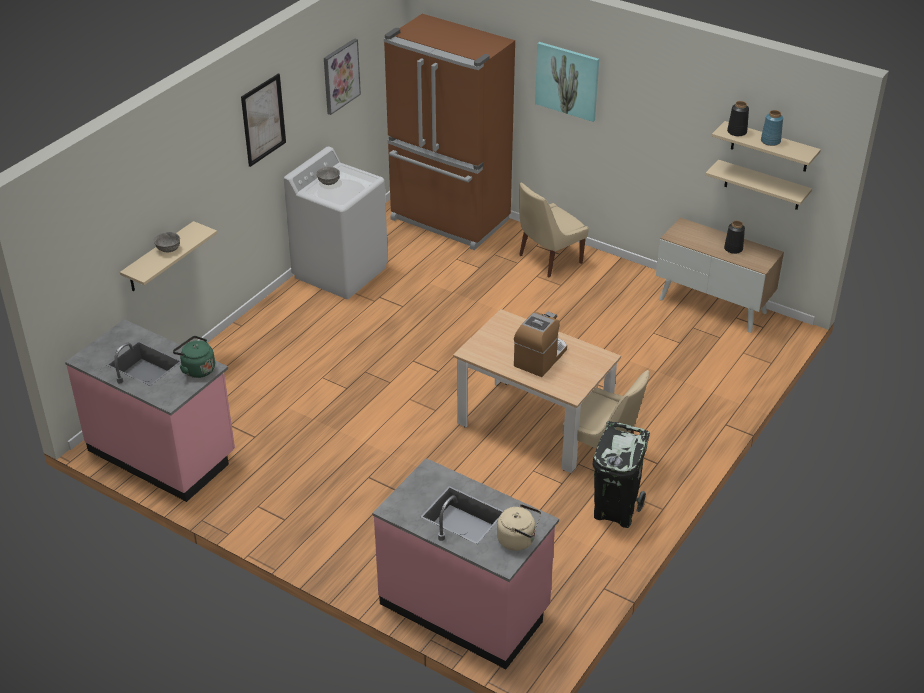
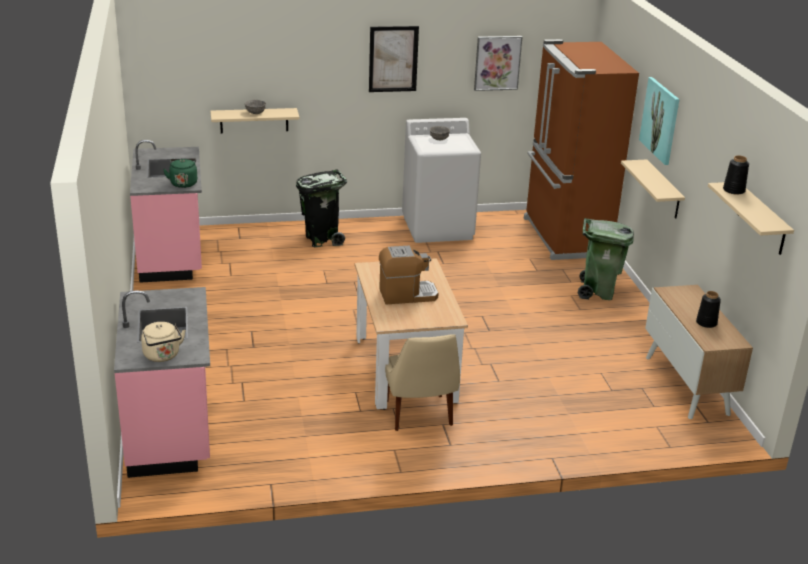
camera: 45 degrees right, 10 degrees down
(548, 260) = (598, 291): beige chair -> green trash can
(615, 511) = (365, 449): black trash can -> black trash can (322, 239)
(762, 185) = (751, 264): beige shelf -> beige shelf (663, 190)
(770, 141) = (752, 207): blue vase -> none

